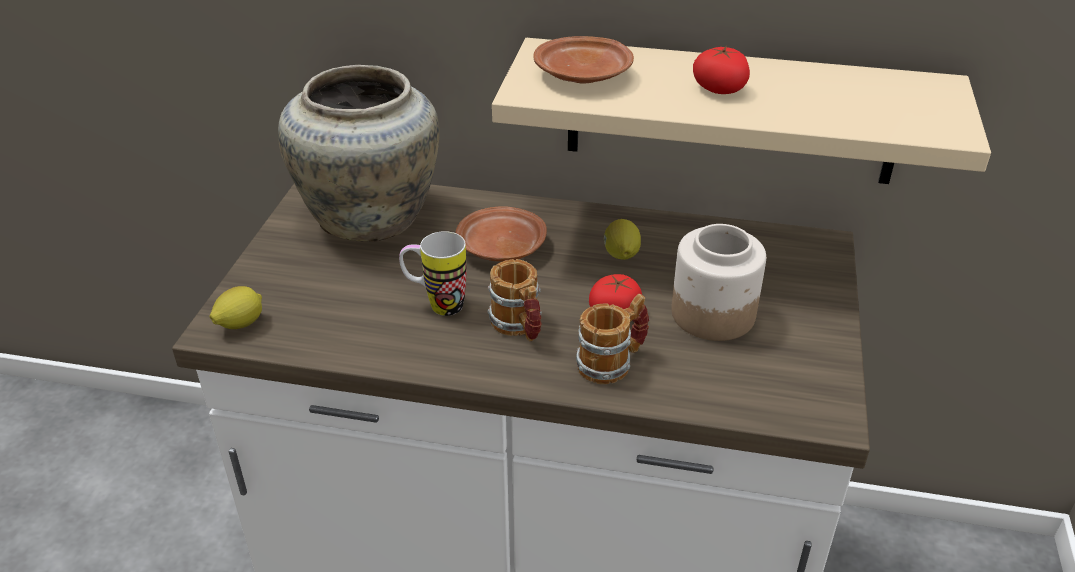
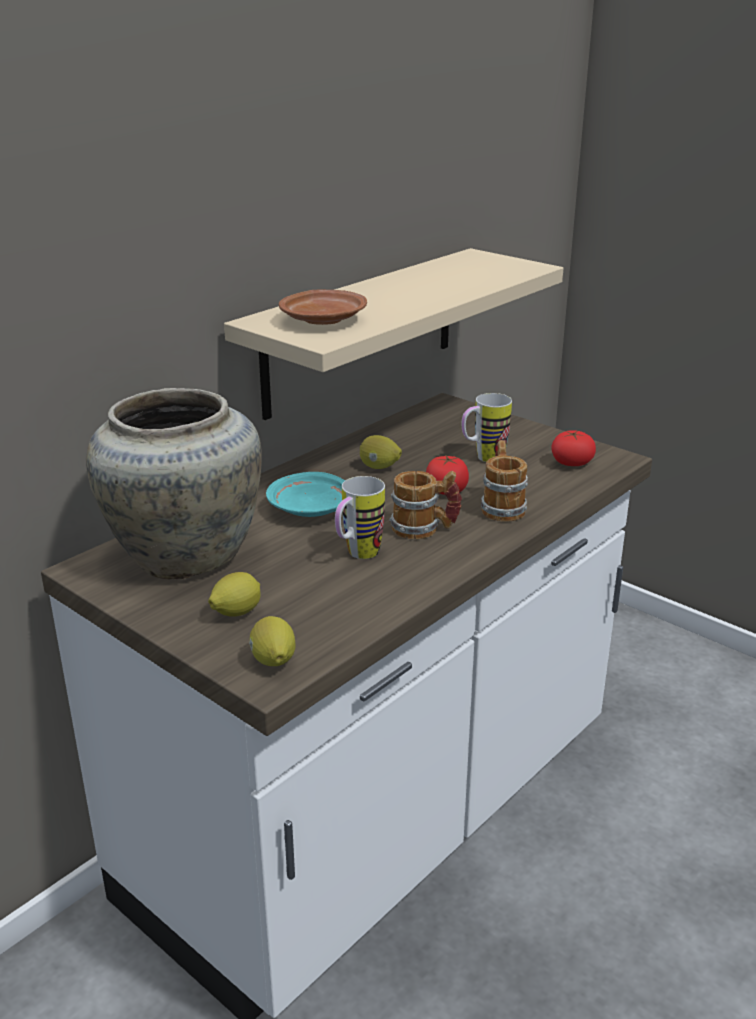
camera: 60 degrees left, 10 degrees down
(299, 278) = (236, 612): none -> lemon
(500, 247) = (310, 508): brown plate -> turquoise plate
(712, 314) = (483, 459): jar -> mug
(719, 88) = (403, 295): tomato -> tomato (571, 463)

